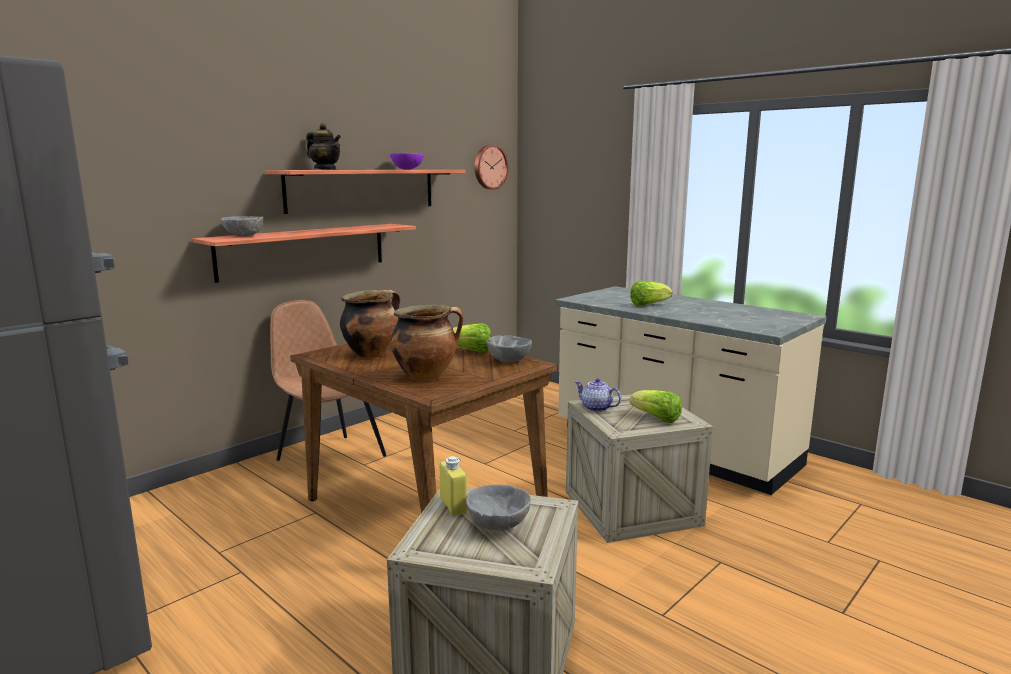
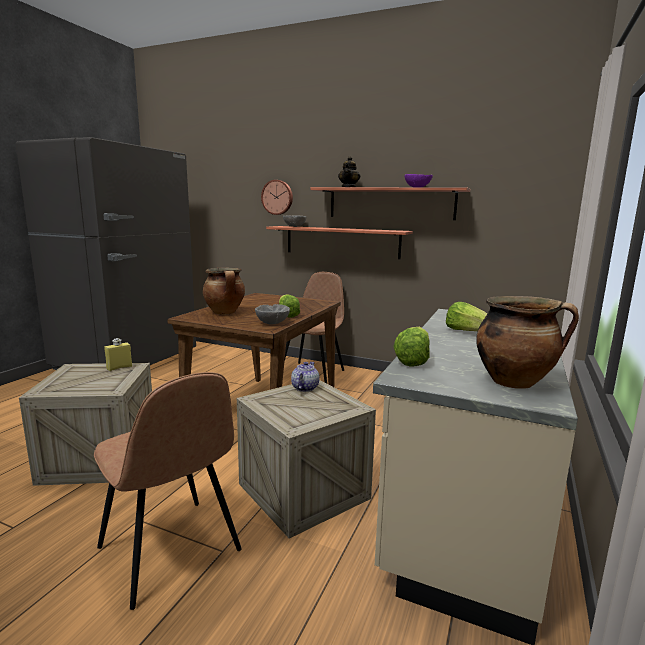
camera: 70 degrees right, 0 degrees up
(372, 354) = (266, 301): cooking pot -> cooking pot (515, 382)
(489, 167) = (539, 186): wall clock -> wall clock (277, 197)
(499, 525) = (91, 379): grey bowl -> none
(656, 418) = (293, 411): lettuce -> lettuce (413, 360)
(719, 592) = (170, 551): none -> brown chair

